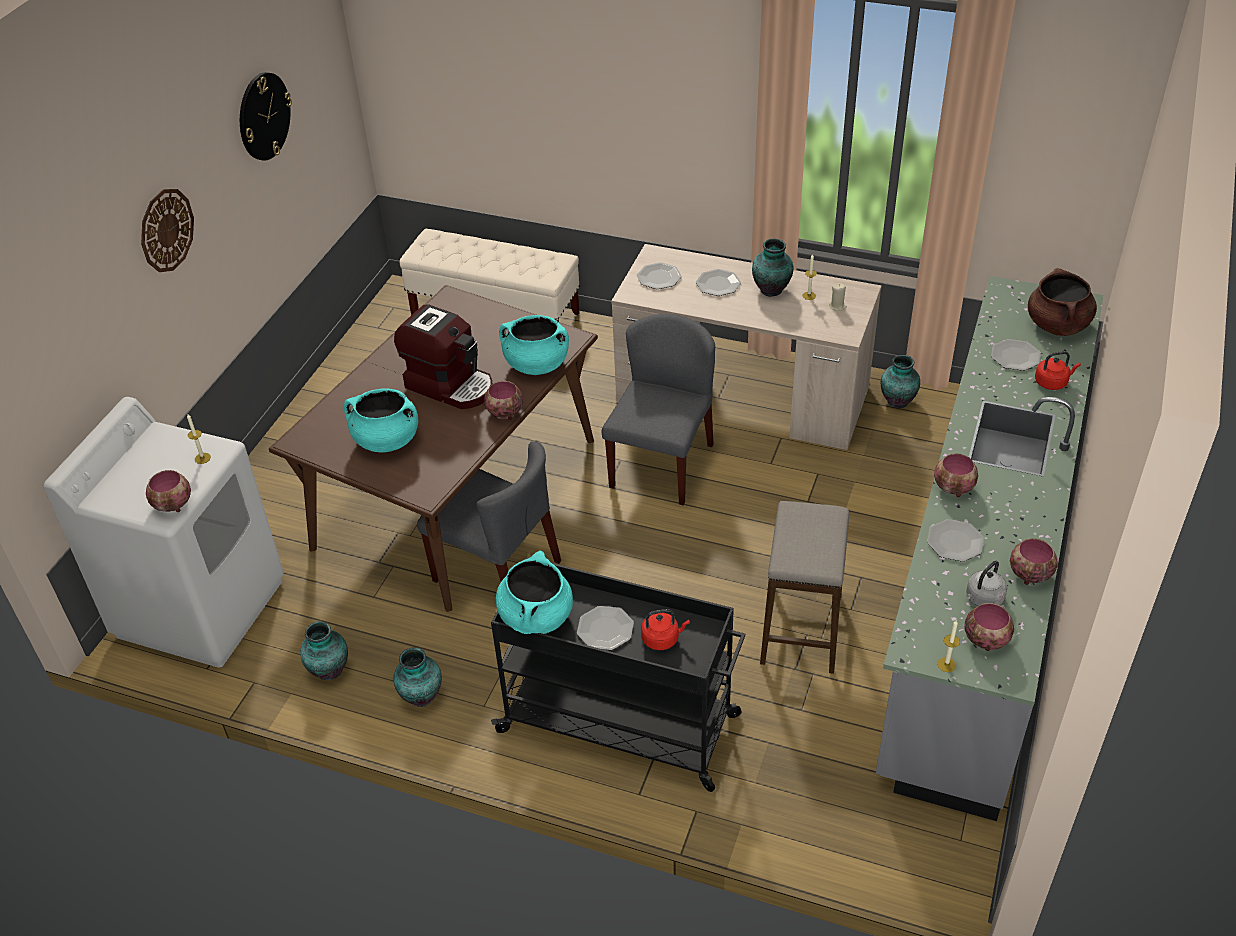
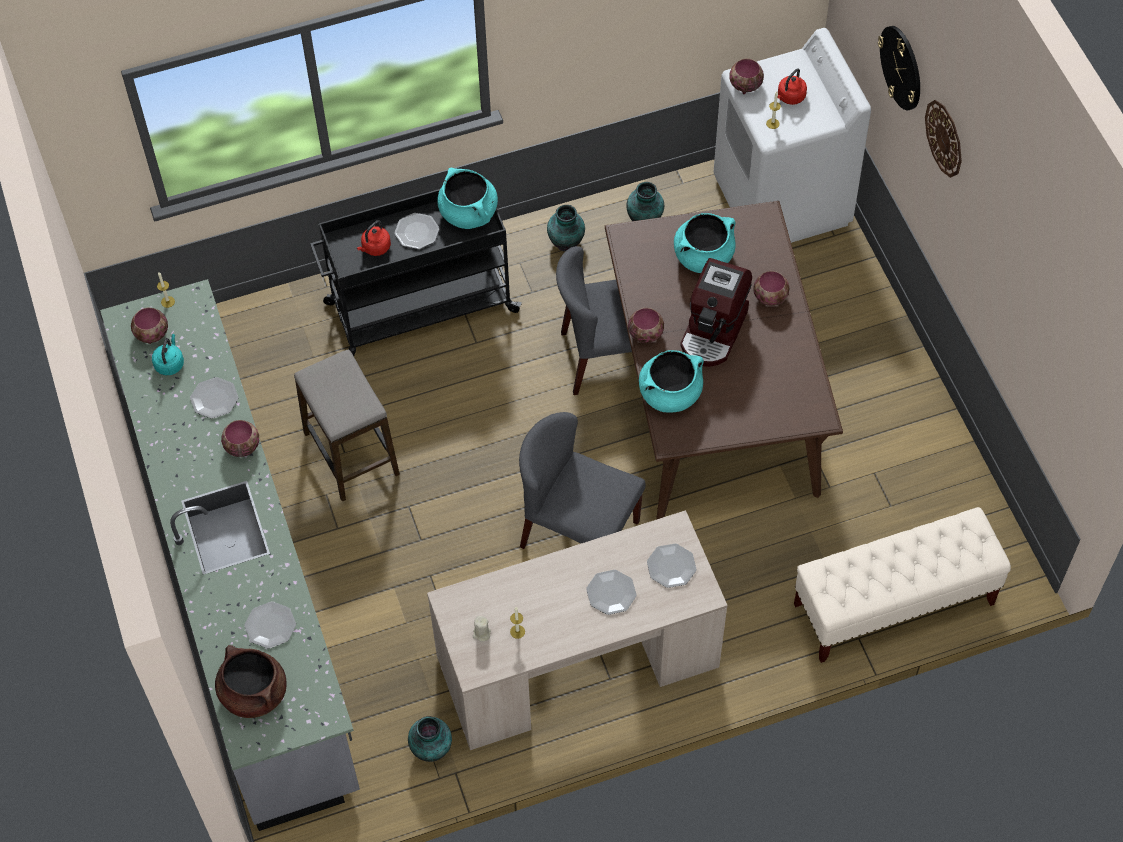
camera: 140 degrees right, 15 degrees up
(263, 116) = (1030, 271): wall clock -> wall clock (901, 67)
(451, 385) = (714, 332): coffee machine -> coffee machine turned 60 degrees counterclockwise
(661, 465) = (579, 533): grey chair -> grey chair turned 135 degrees clockwise
(772, 289) = (557, 618): vase -> none
(983, 599) = (170, 363): grey kettle -> turquoise kettle
(1028, 574) = (149, 403): bowl -> bowl (771, 297)
(1052, 382) = (223, 612): red kettle -> red kettle (790, 97)

